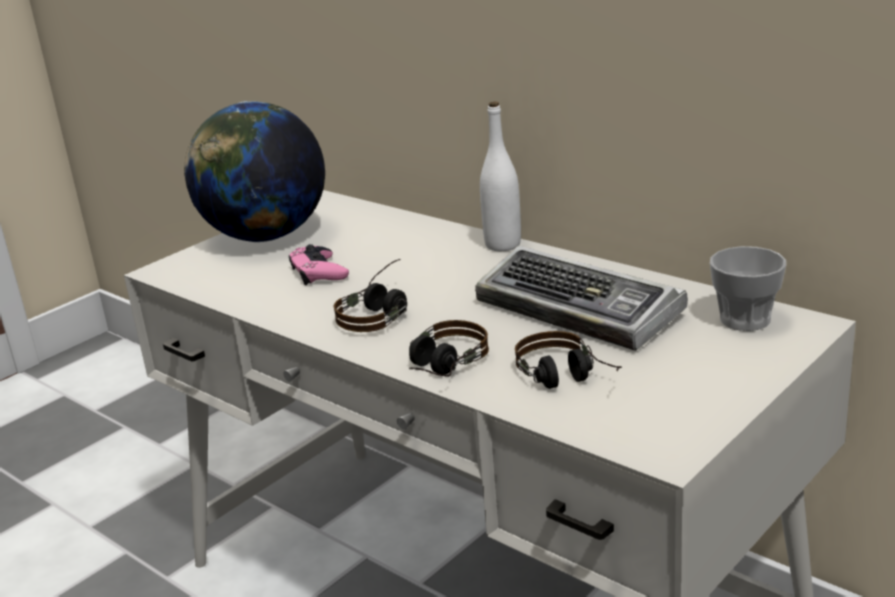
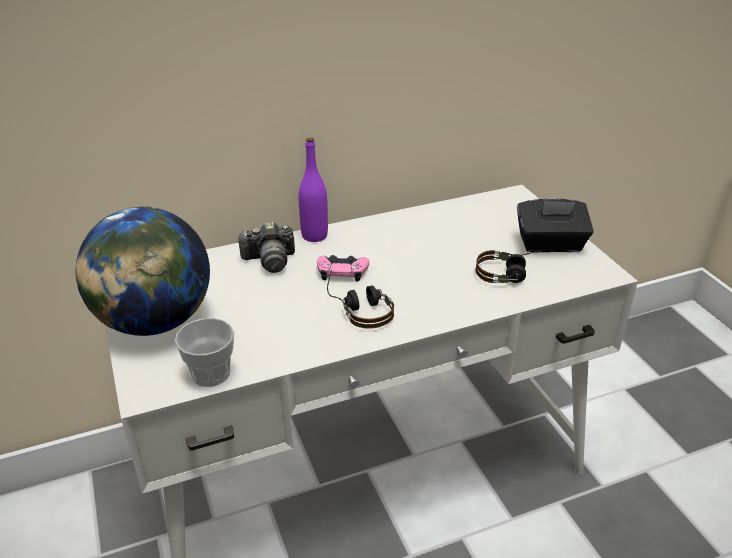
camera: 65 degrees left, 10 degrees up
(318, 272) = (260, 315): pink game controller -> pink game controller (342, 271)
(424, 242) = (269, 260): none -> camera
(440, 369) = (461, 309): headphones -> none
(503, 245) = (314, 236): white bottle -> purple bottle
(581, 310) = (435, 242): keyboard -> none
(692, 387) = (550, 244): none -> black tissue box
(745, 319) = (495, 206): cup -> cup (211, 373)

